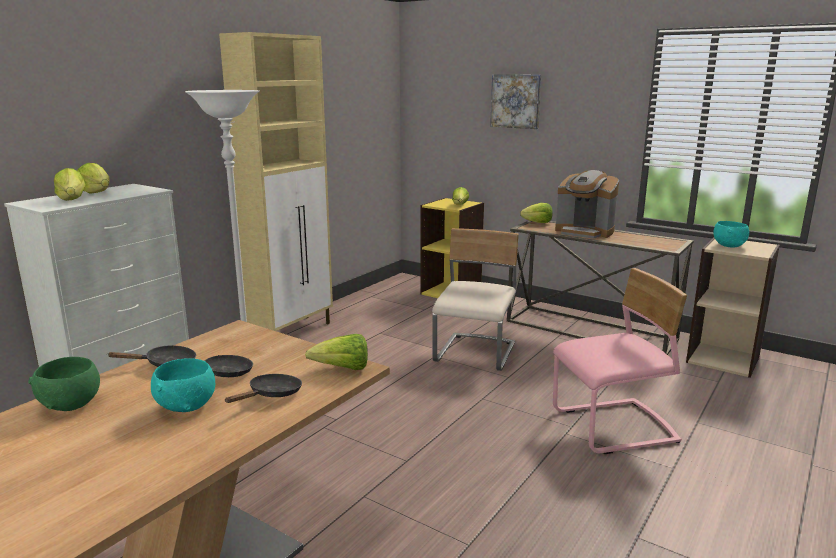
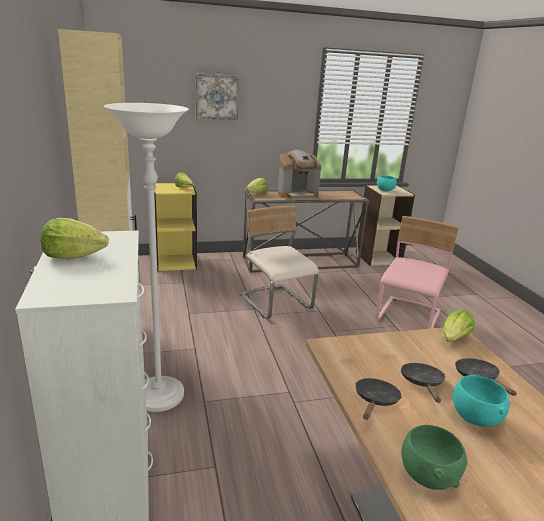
camera: 50 degrees left, 5 degrees up
(72, 200) = (94, 274): lettuce -> none

